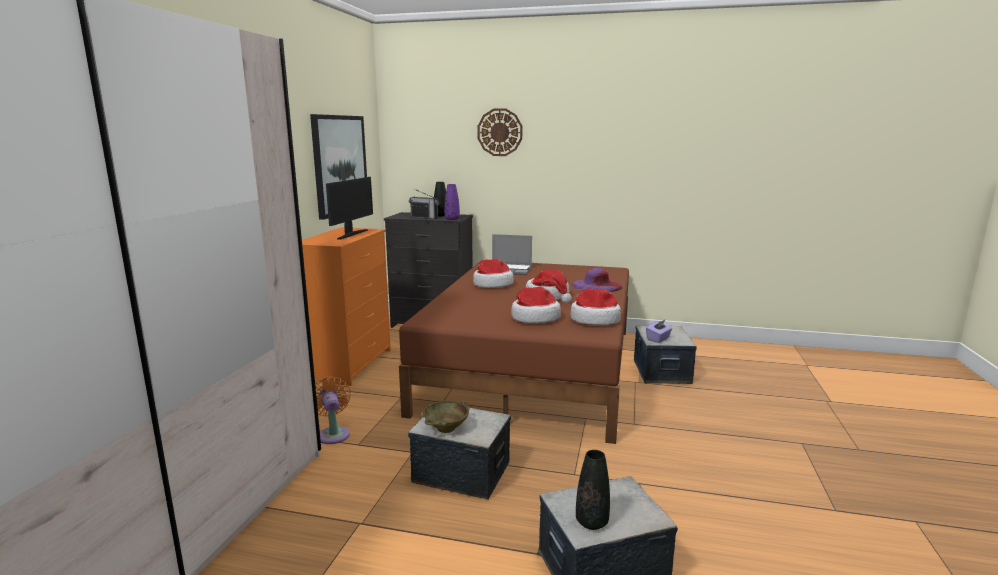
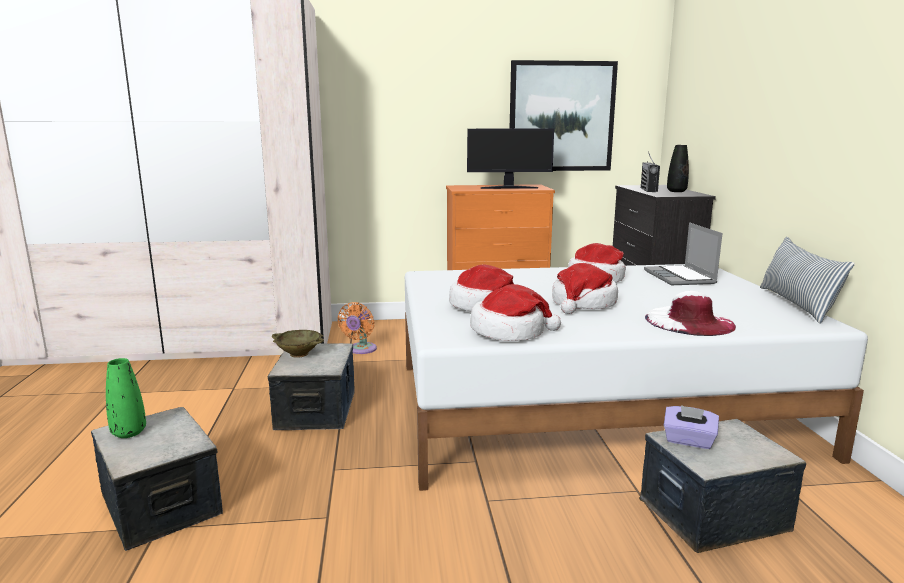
camera: 70 degrees right, 0 degrees up
(333, 434) = (361, 350): orange fan -> orange fan turned 150 degrees clockwise
(452, 219) = (661, 194): purple vase -> none
(500, 132) = (756, 69): wall clock -> none
(533, 368) = (591, 407): brown bed -> white bed
(580, 265) = (797, 304): none -> pillow
(592, 522) = (129, 433): black vase -> green vase
(597, 285) = (689, 321): purple hat -> white hat

